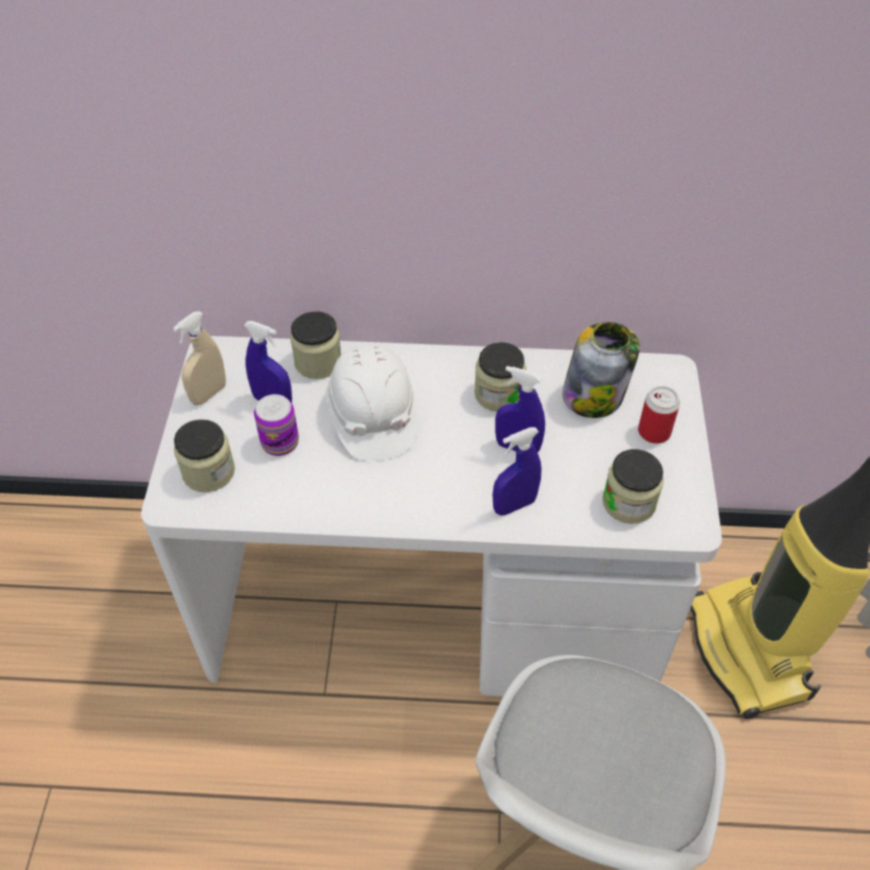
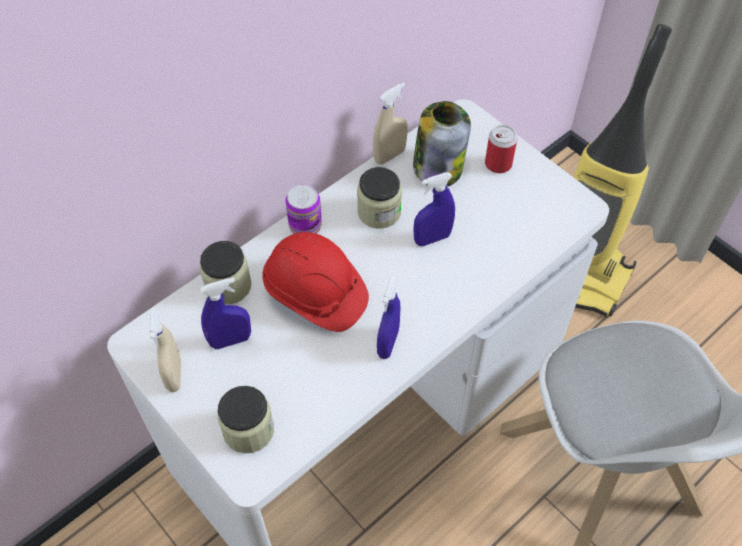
camera: 45 degrees left, 5 degrees up
(280, 442) = (273, 365): can -> can (305, 226)
(372, 416) = (315, 294): white hard hat -> red hard hat
(514, 505) = (475, 278): blue spray bottle -> blue spray bottle (388, 343)
(562, 357) = (389, 156): none -> beige spray bottle
(629, 502) = (535, 221): jar -> none

